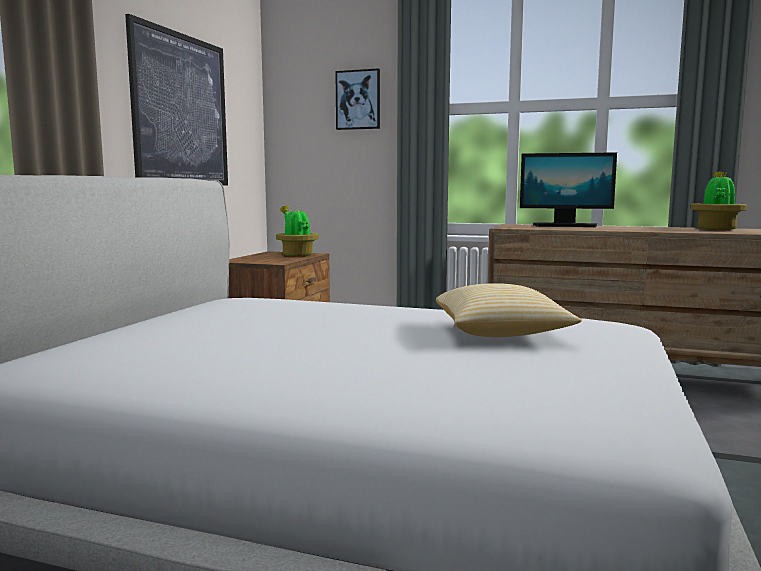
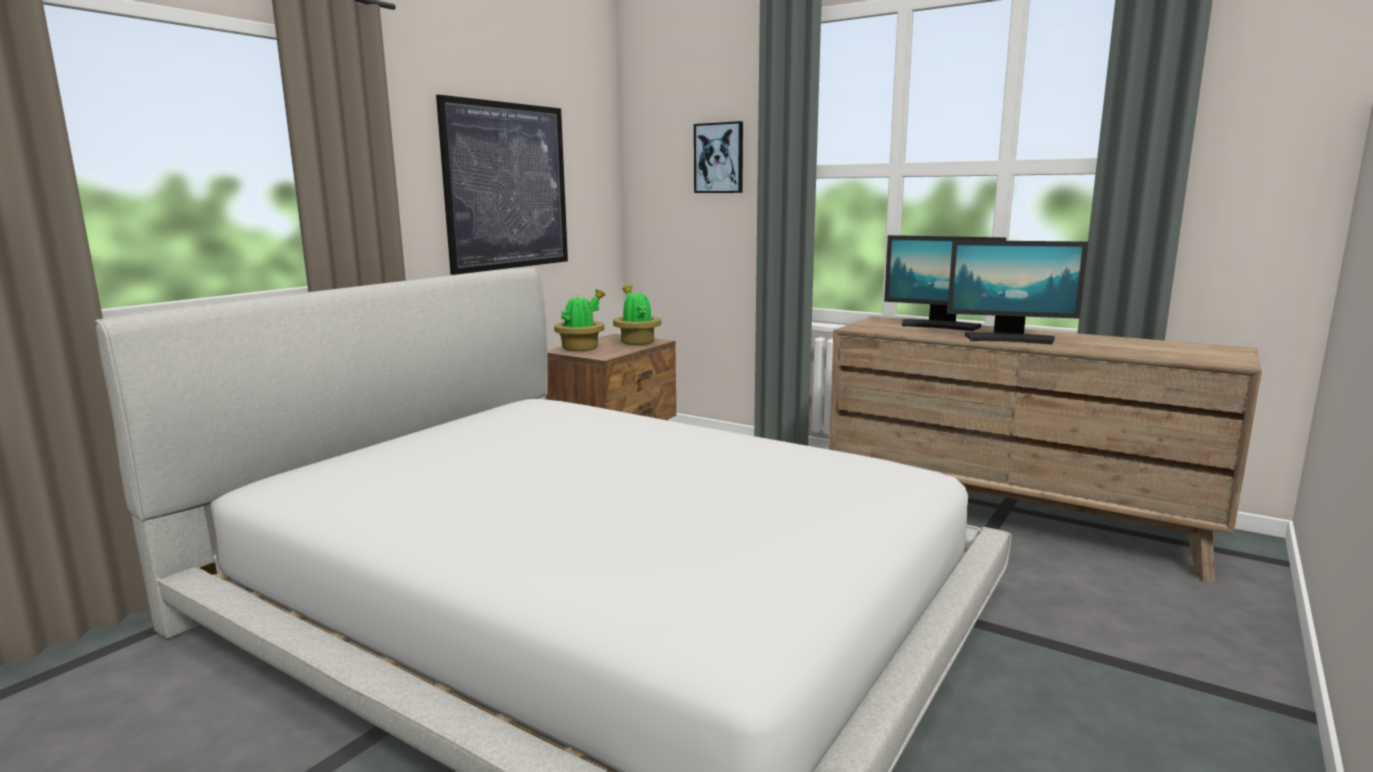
camera: 15 degrees right, 5 degrees up
(501, 333) = (751, 479): pillow -> none
(632, 229) = (1009, 339): none -> monitor
(716, 229) = (1128, 342): potted plant -> potted plant (581, 348)

